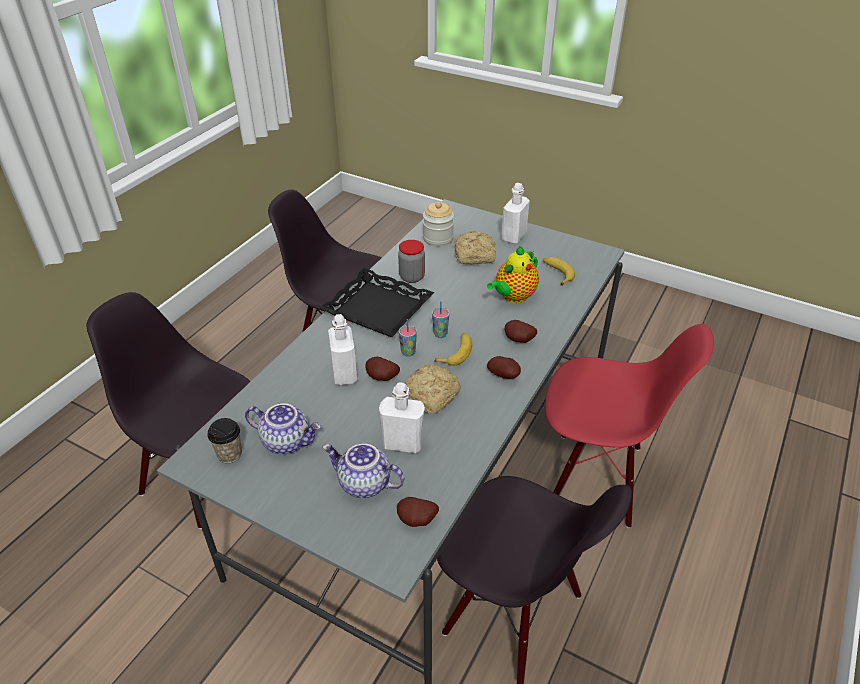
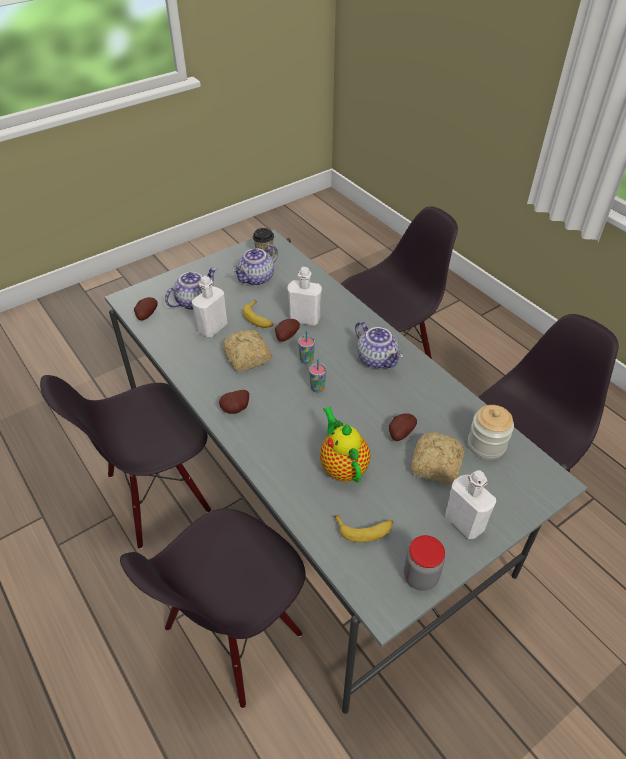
camera: 115 degrees right, 5 degrees up
(377, 309) = (377, 359): black tray -> teapot
(412, 277) = (418, 398): jar -> jar (420, 576)
(456, 352) = (286, 390): banana -> banana (259, 318)
(518, 340) = (273, 439): potato -> potato (399, 433)
(596, 477) = (234, 634): red chair -> black chair

